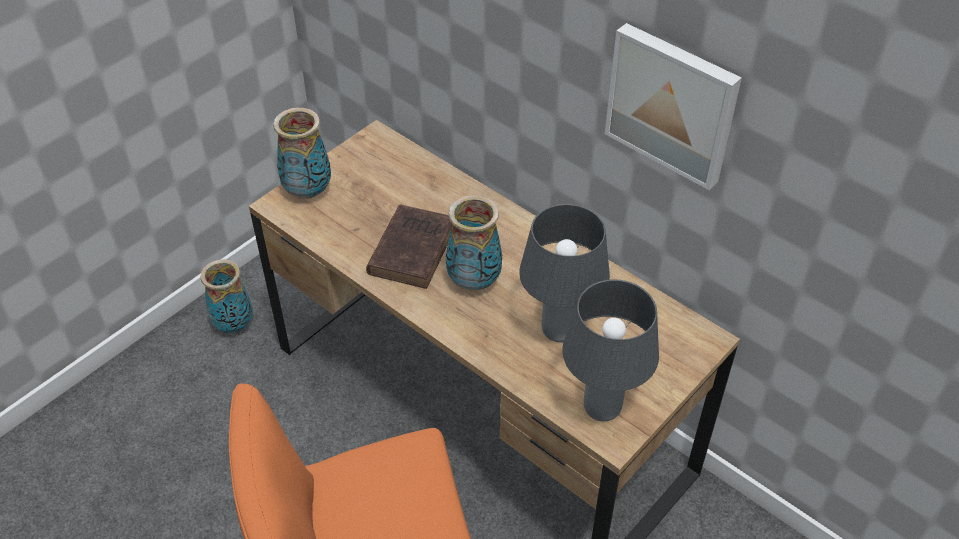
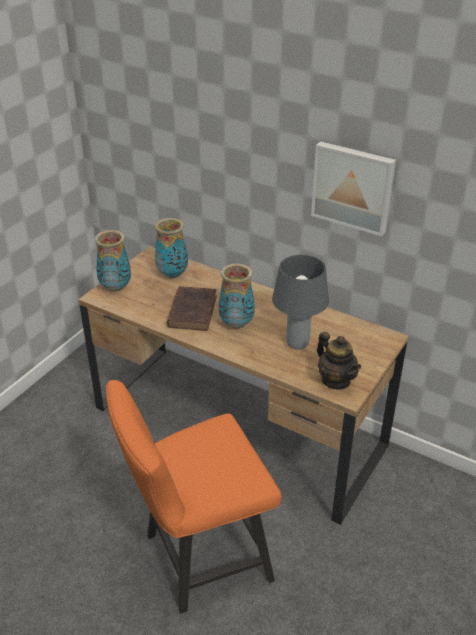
camera: 10 degrees left, 10 degrees down
(234, 324) = (61, 397): vase -> vase (172, 274)
(602, 407) = (336, 380): grey table lamp -> teapot

